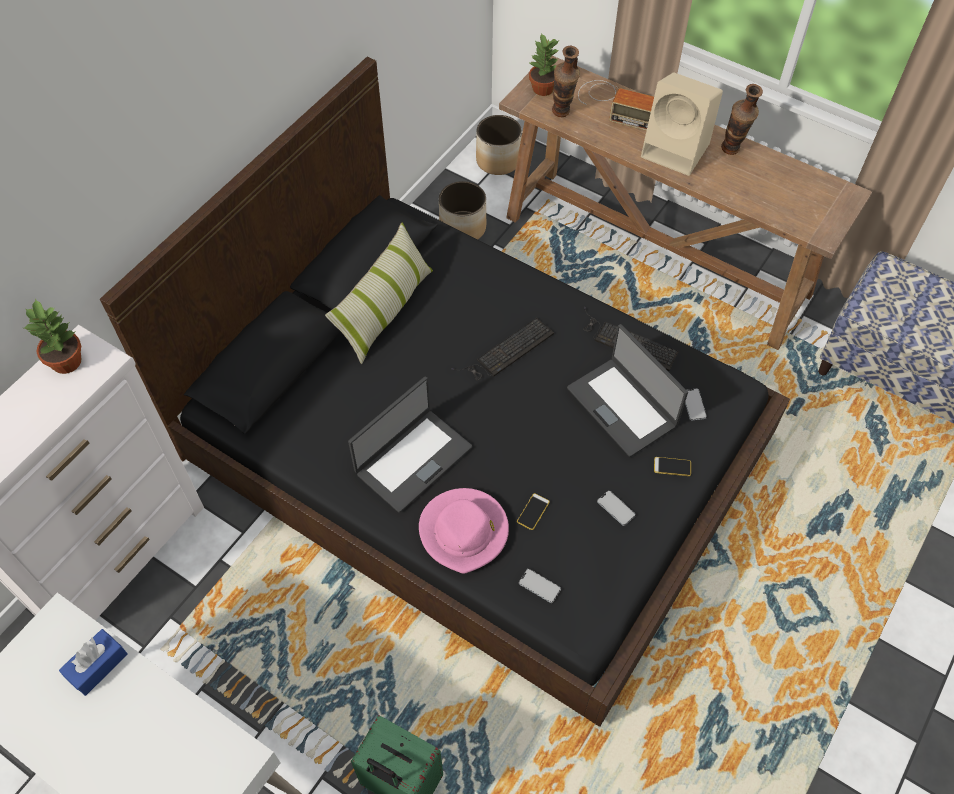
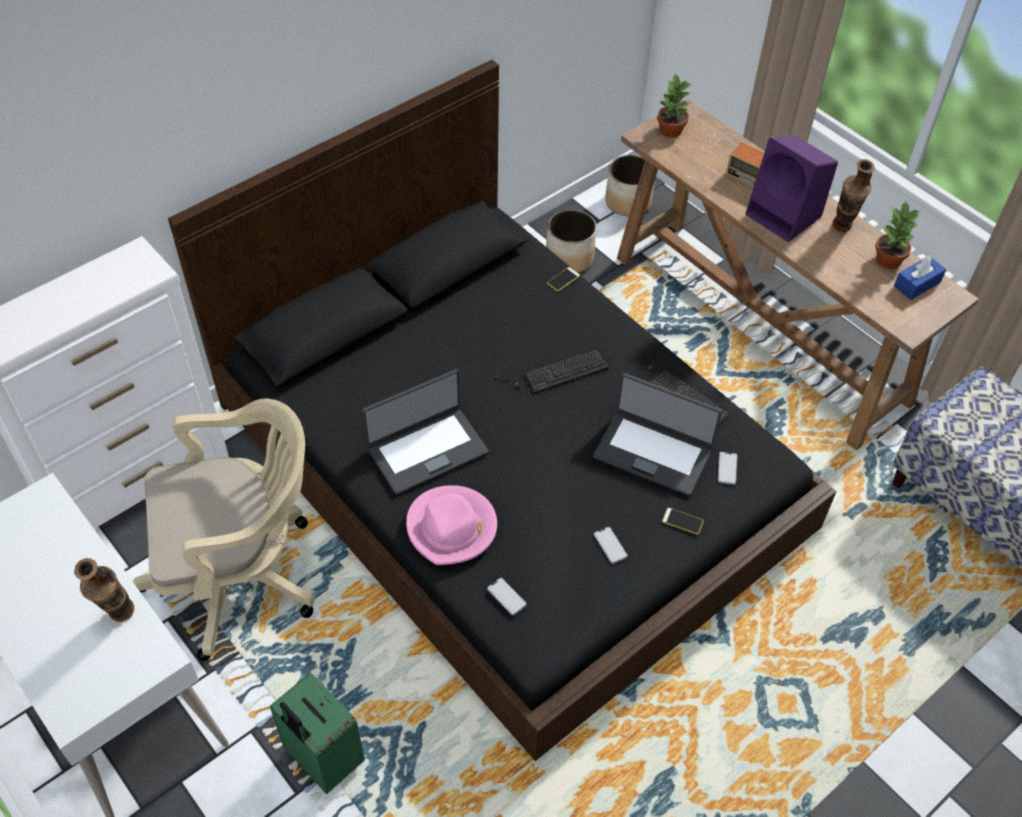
camera: 15 degrees right, 5 degrees down
(67, 361) = (120, 264): potted plant -> potted plant (888, 260)
(97, 666) = (64, 544): blue tissue box -> blue tissue box (917, 284)
(261, 624) = (243, 576): none -> beige office chair
(385, 310) = (451, 308): pillow -> none
(533, 512) = (525, 527): phone -> phone (563, 279)
(562, 116) = (680, 159): vase -> vase (119, 619)
(622, 406) = (653, 452): laptop -> laptop turned 45 degrees counterclockwise
(677, 151) = (785, 216): beige speaker -> purple speaker

